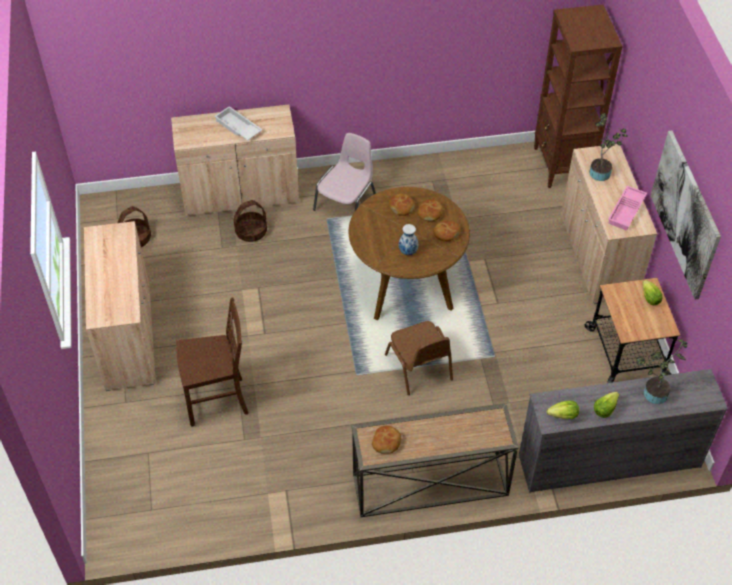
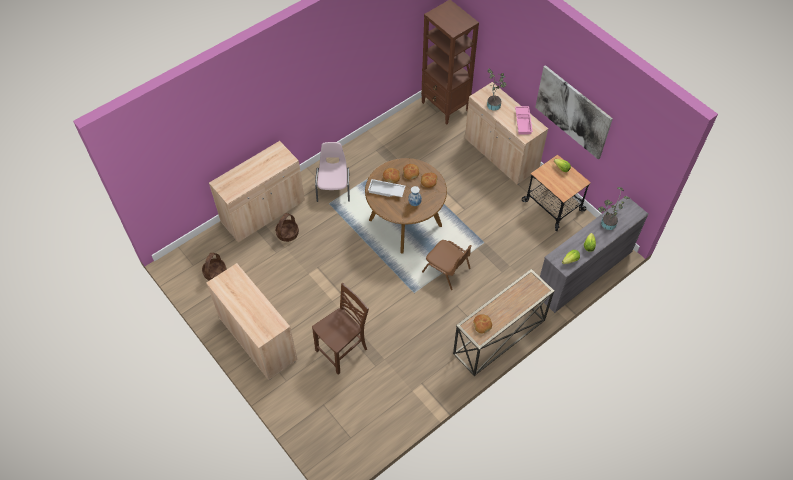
camera: 30 degrees left, 5 degrees up
(237, 127) = (258, 170): white tray -> white tray (386, 191)

